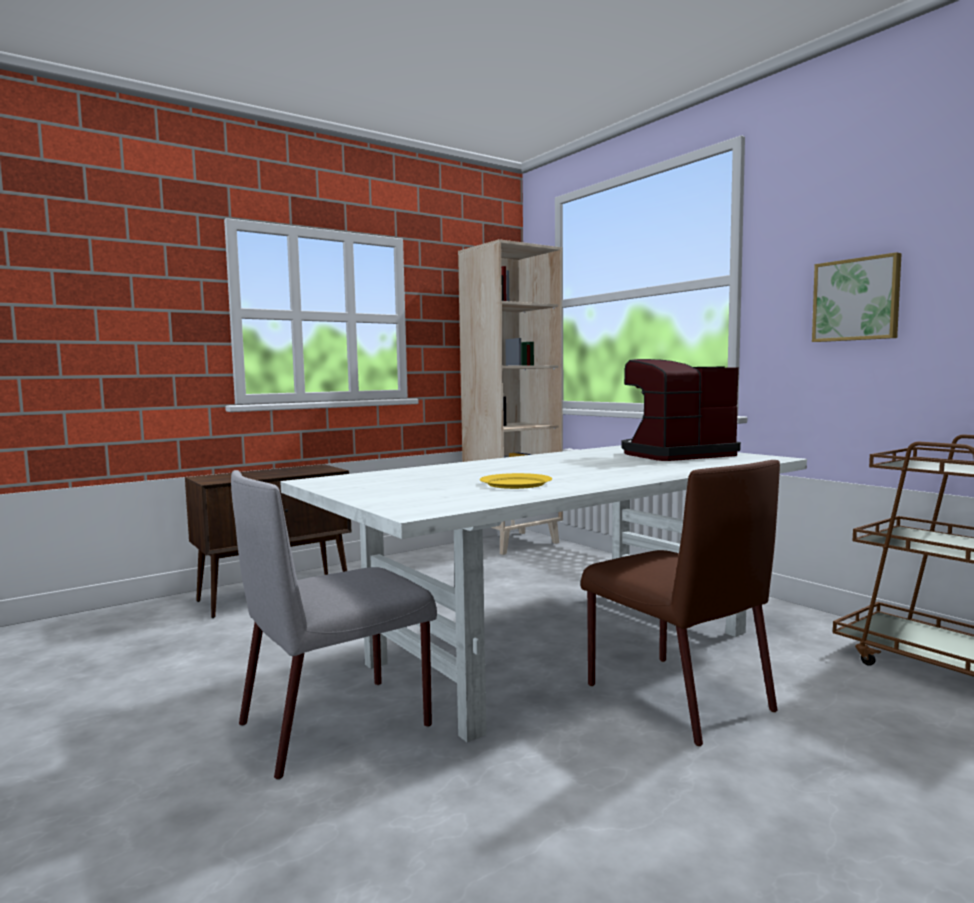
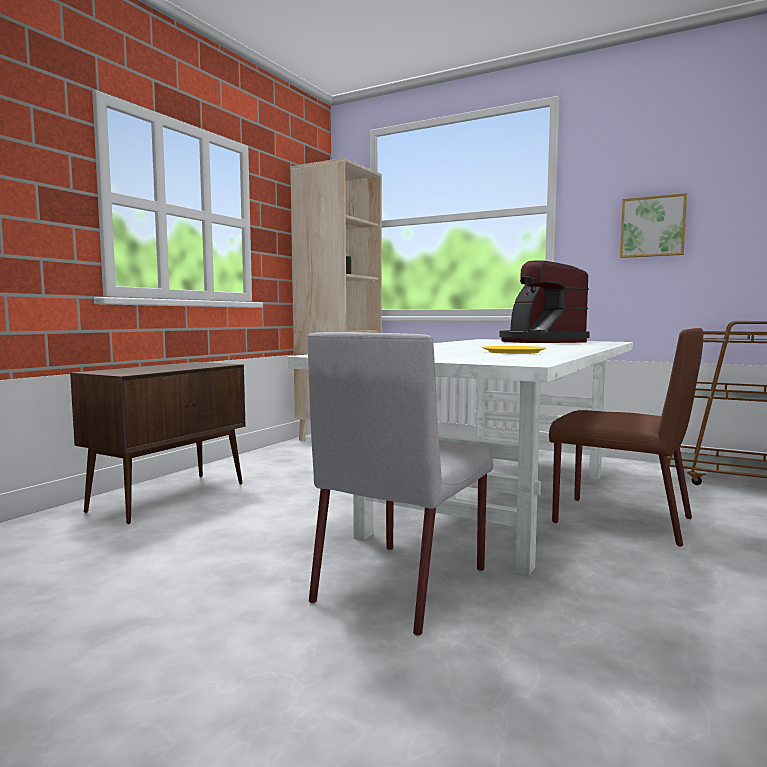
camera: 25 degrees left, 0 degrees up
(675, 455) = (539, 341): coffee machine -> coffee machine turned 60 degrees counterclockwise

